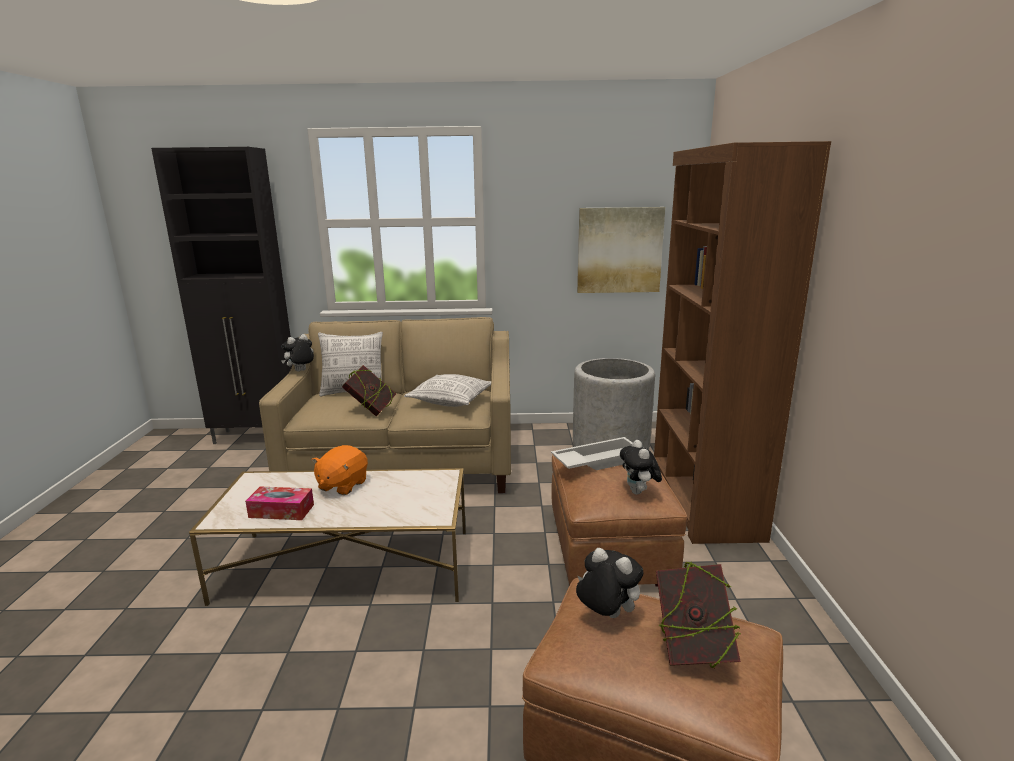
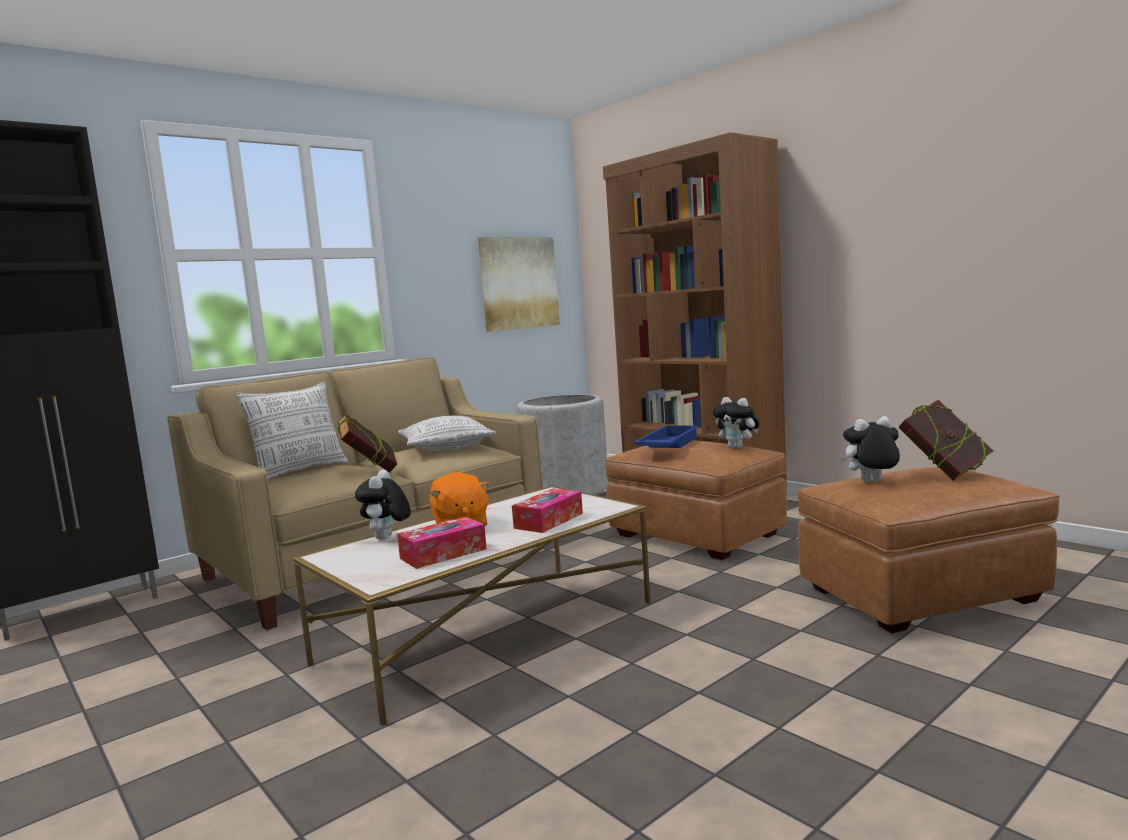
camera: 40 degrees left, 10 degrees down
(300, 371) = (215, 455): plush toy -> plush toy (386, 538)
(380, 510) = (549, 521): none -> tissue box
(597, 460) = (667, 445): white tray -> blue tray

